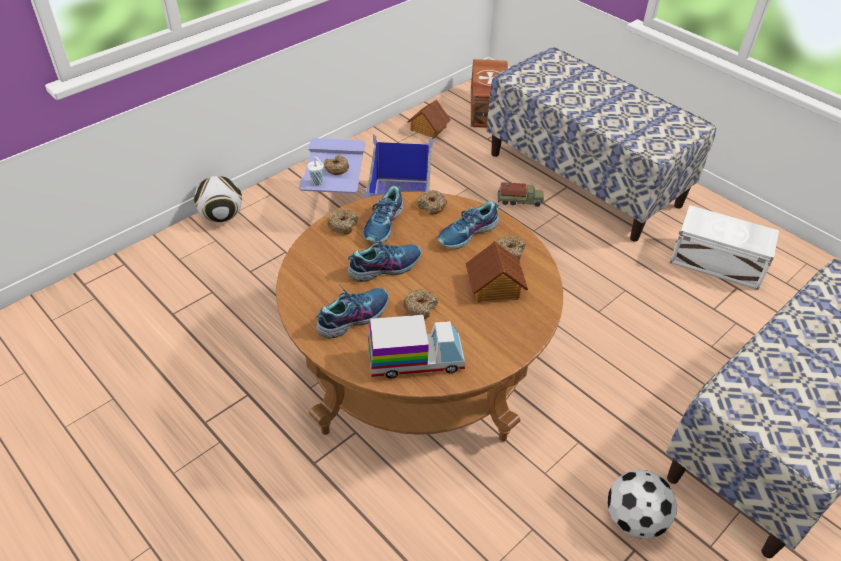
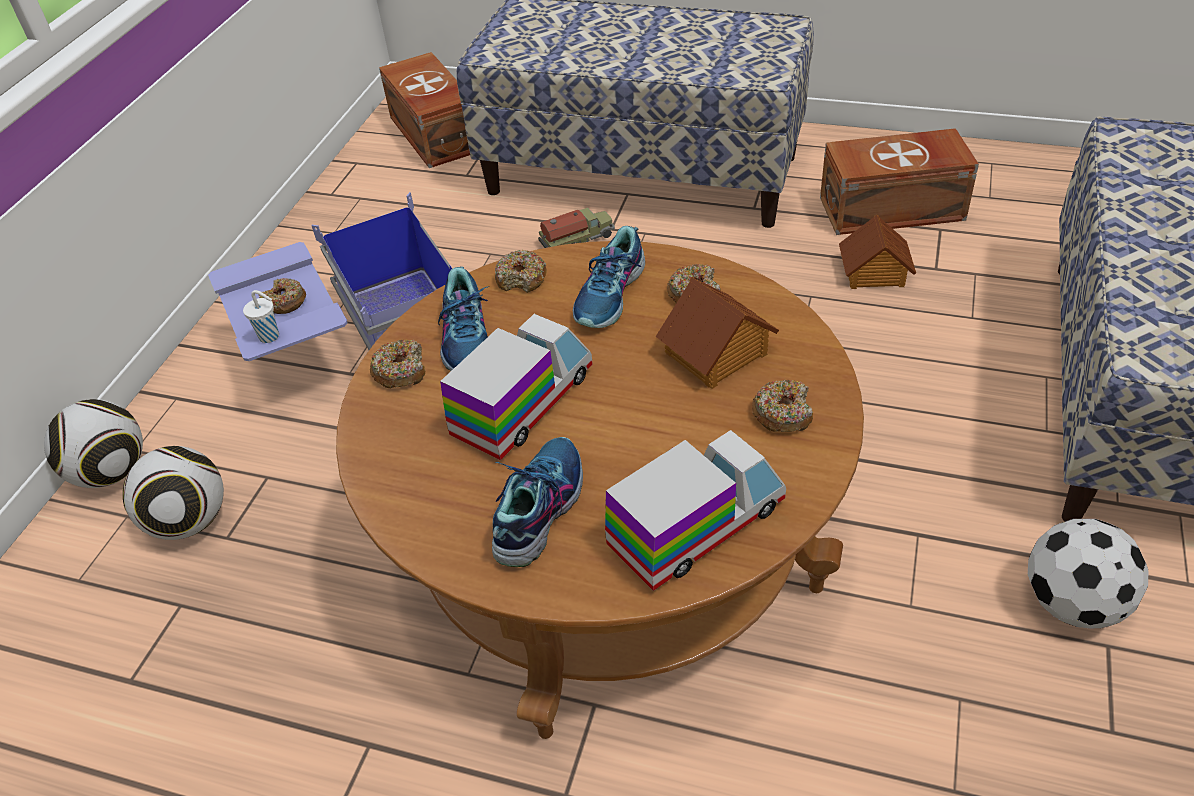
camera: 25 degrees left, 0 degrees up
(239, 255) = (189, 521): none -> football
(384, 266) = (523, 404): shoe -> toy truck
(420, 307) = (633, 439): donut -> donut (783, 413)
(428, 128) = (366, 195): toy house -> toy house (874, 273)
(717, 263) = (894, 209): white storage box -> brown storage box

